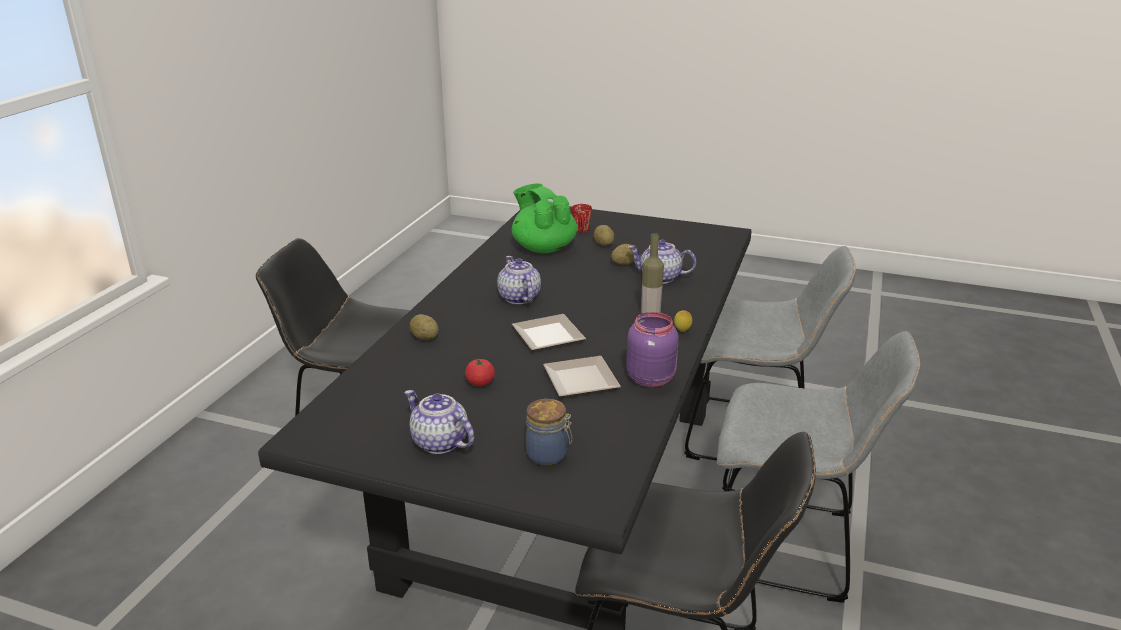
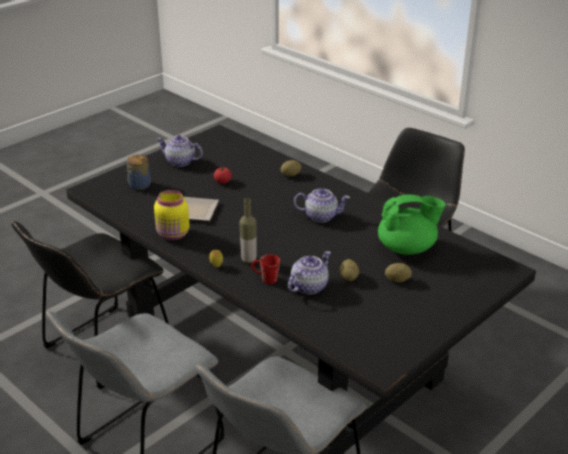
camera: 115 degrees right, 5 degrees up
(439, 442) = (180, 162): teapot -> teapot turned 135 degrees counterclockwise
(547, 337) = (255, 213): plate -> none
(582, 231) = (434, 277): red mug -> red mug (265, 278)
(651, 378) = (173, 235): purple jar -> yellow jar

